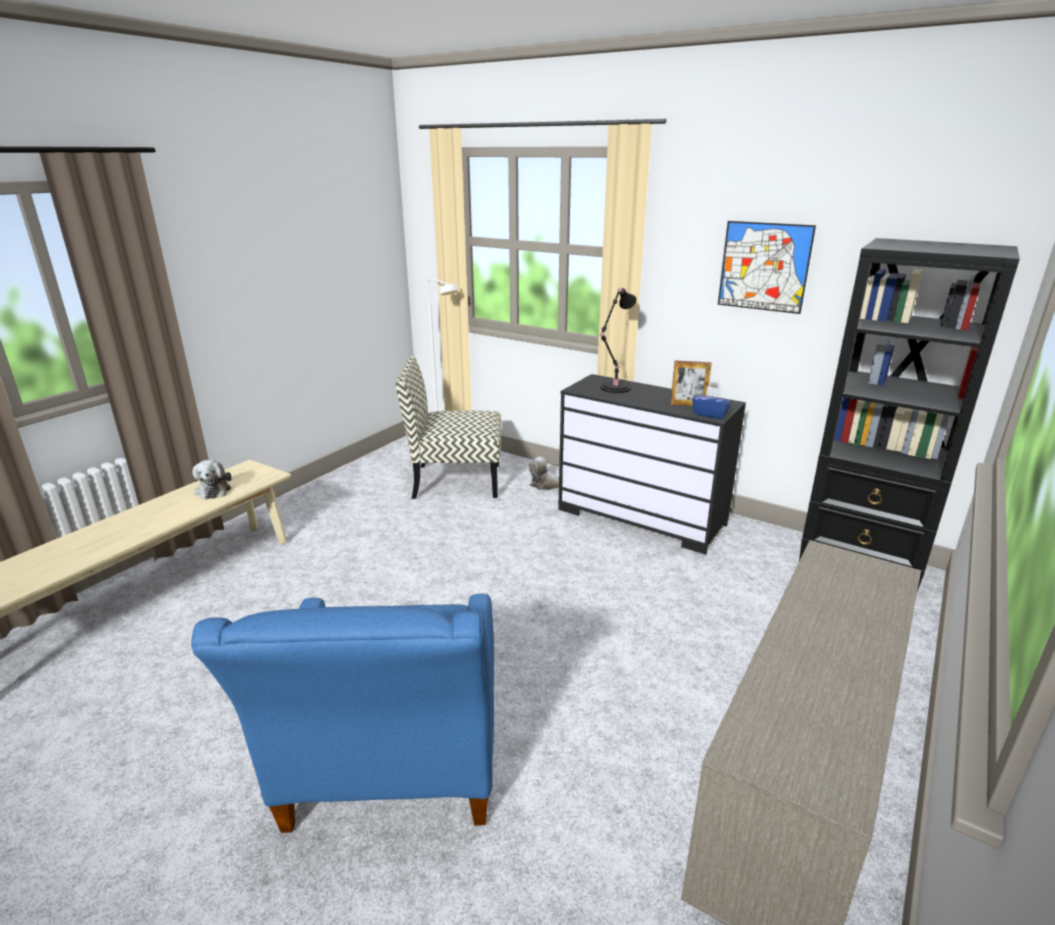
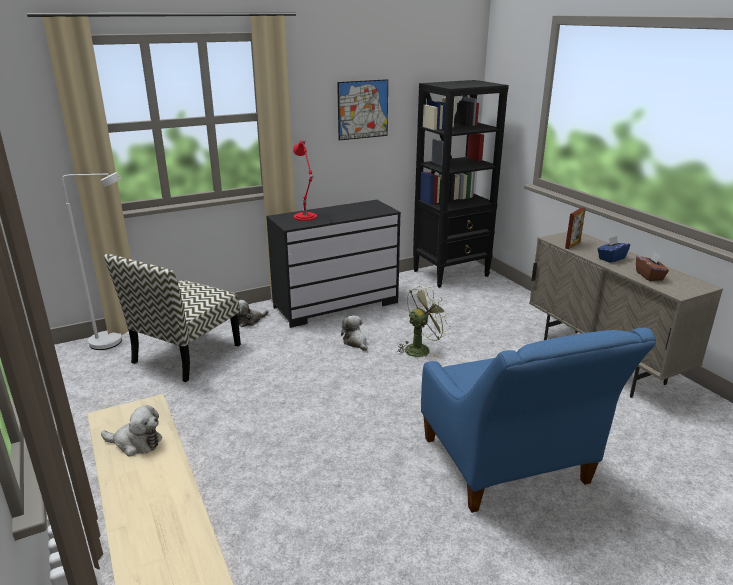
camera: 60 degrees left, 0 degrees up
(392, 772) = (510, 468): blue armchair -> blue armchair turned 45 degrees clockwise
(573, 558) = (355, 342): none -> plush toy
(610, 609) = (421, 348): none -> green fan
(614, 388) = (305, 217): black table lamp -> red table lamp
(688, 404) = (362, 210): picture frame -> picture frame (572, 245)
(710, 414) = (383, 210): blue tissue box -> blue tissue box (611, 258)
(791, 697) = (649, 276): none -> brown tissue box

